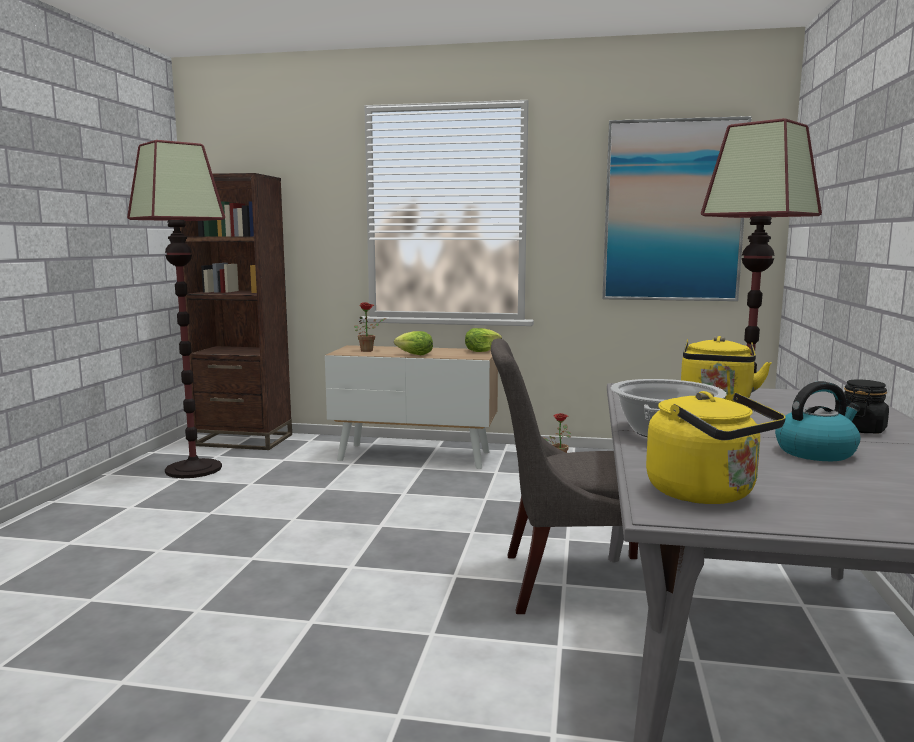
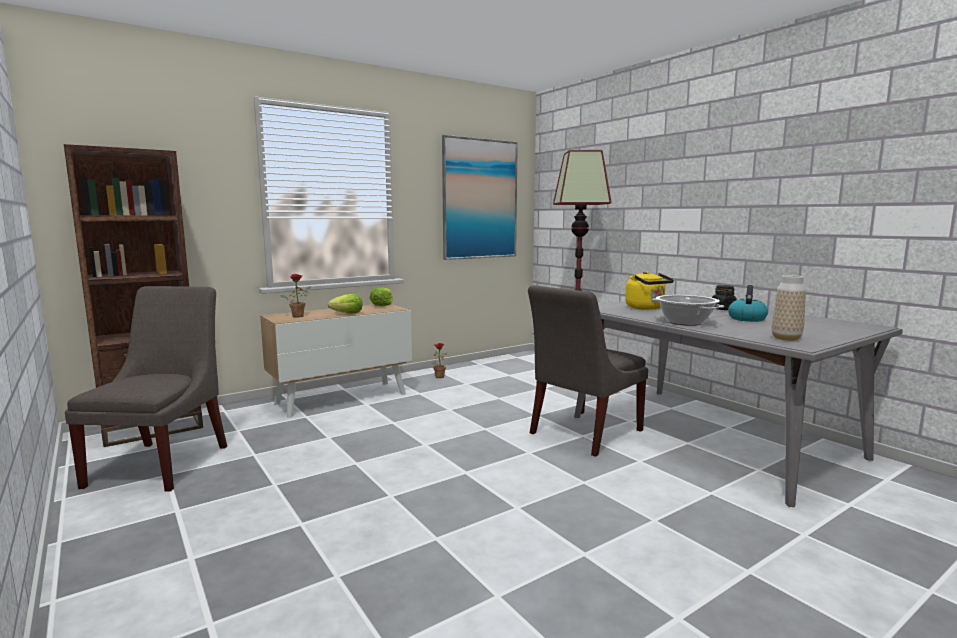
camera: 45 degrees left, 0 degrees up
(194, 469) = (163, 463): floor lamp -> grey chair
(707, 494) = (786, 338): yellow kettle -> vase

